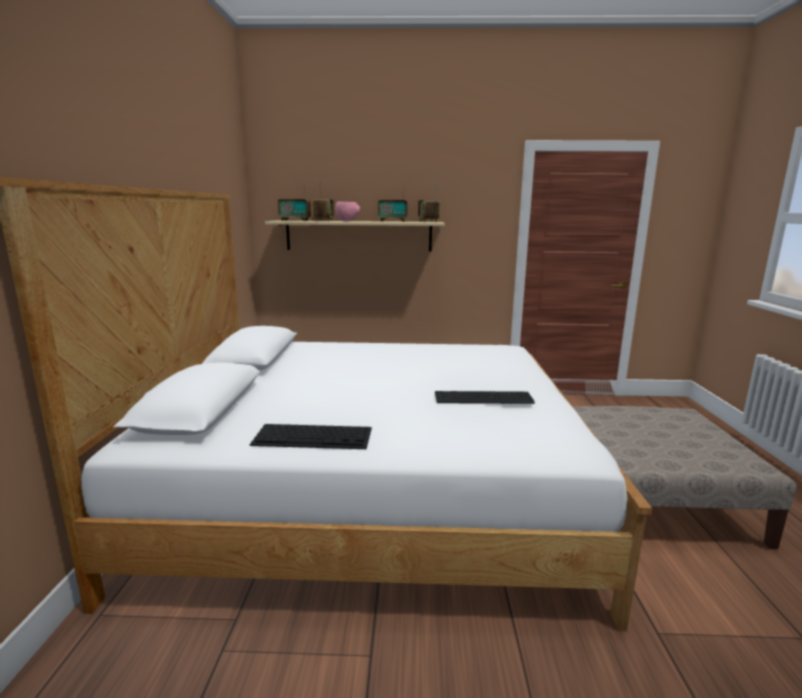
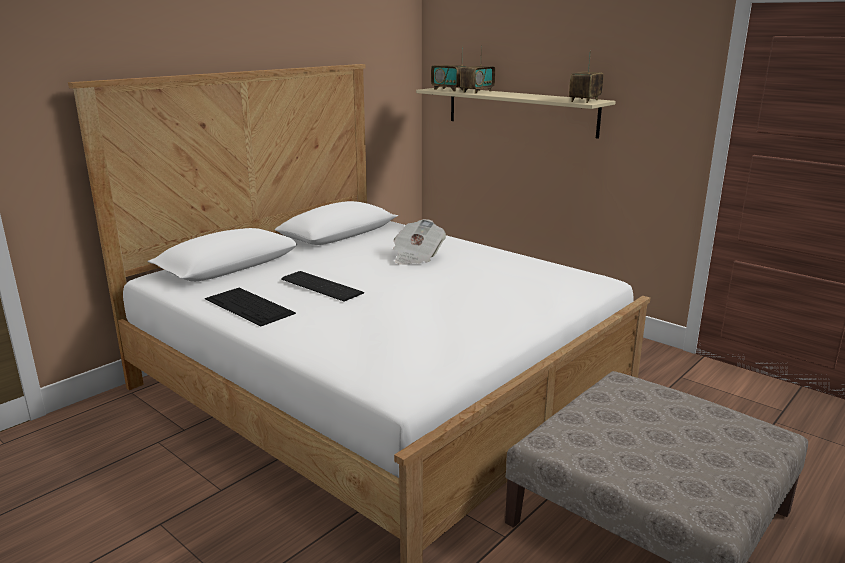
camera: 40 degrees right, 5 degrees up
(347, 221) = (495, 94): pink bowl -> none
(367, 360) = (417, 257): none -> newspaper
(392, 221) = (546, 97): radio -> none
(481, 397) = (426, 318): keyboard -> keyboard (322, 285)

